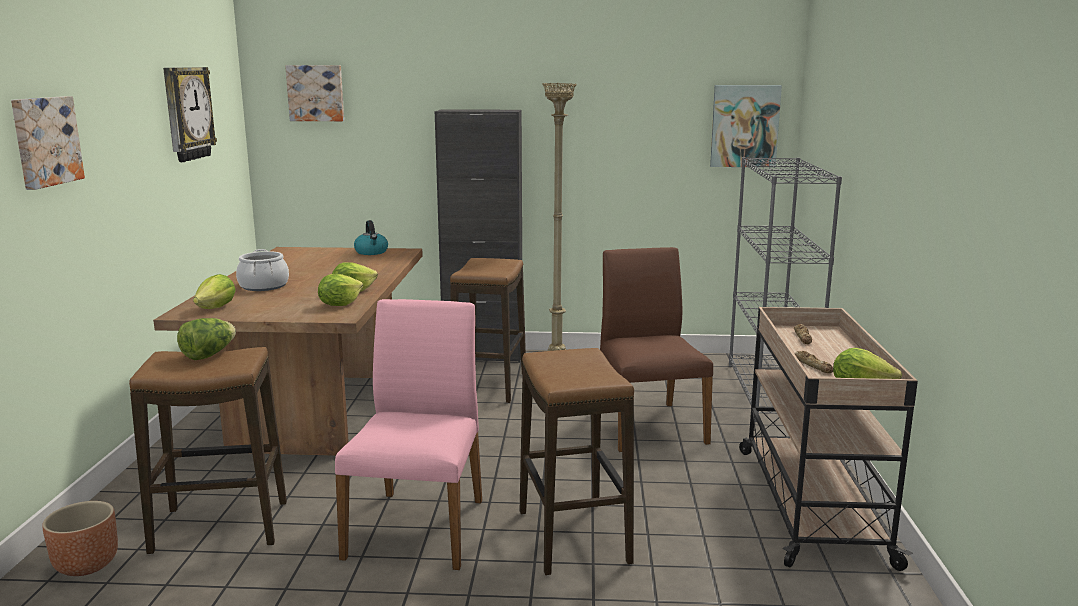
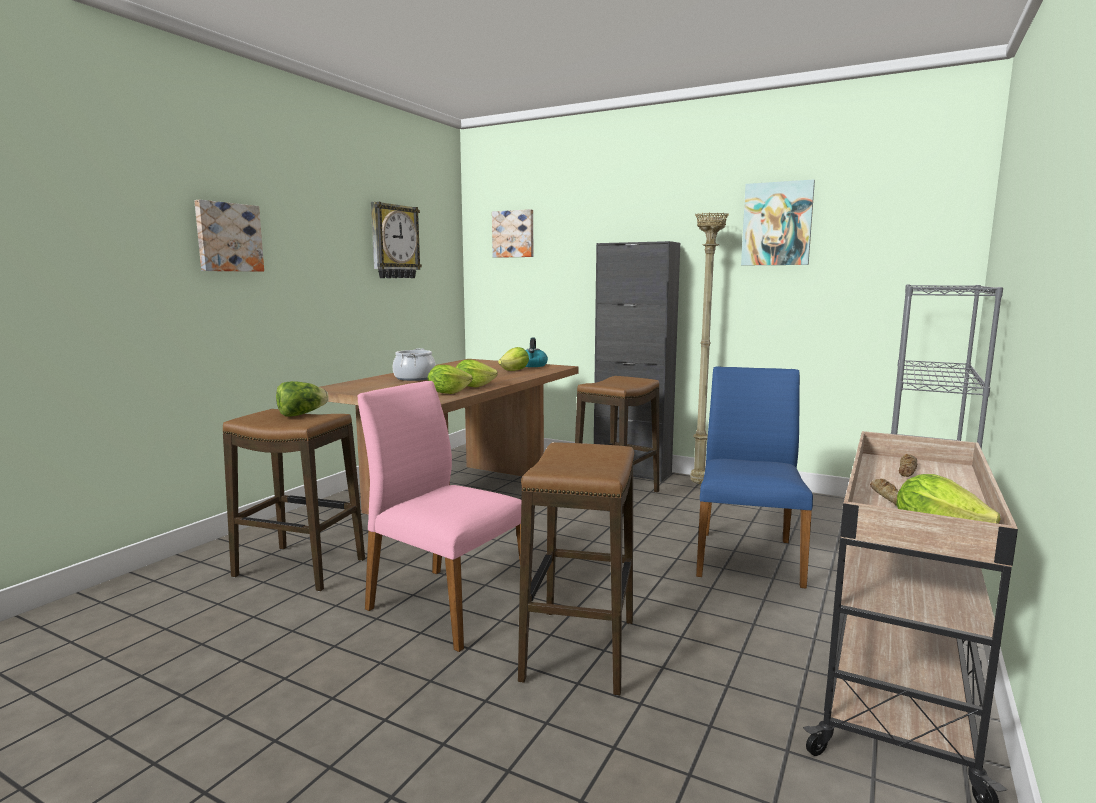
camera: 25 degrees right, 5 degrees down
(86, 565) = (187, 575): brown planter -> none
(216, 308) = (357, 387): lettuce -> lettuce (514, 371)
(418, 527) = (446, 604): pink chair -> pink chair turned 90 degrees counterclockwise
(648, 425) = (747, 557): brown chair -> blue chair
(744, 126) = (918, 254): picture -> picture (777, 224)

